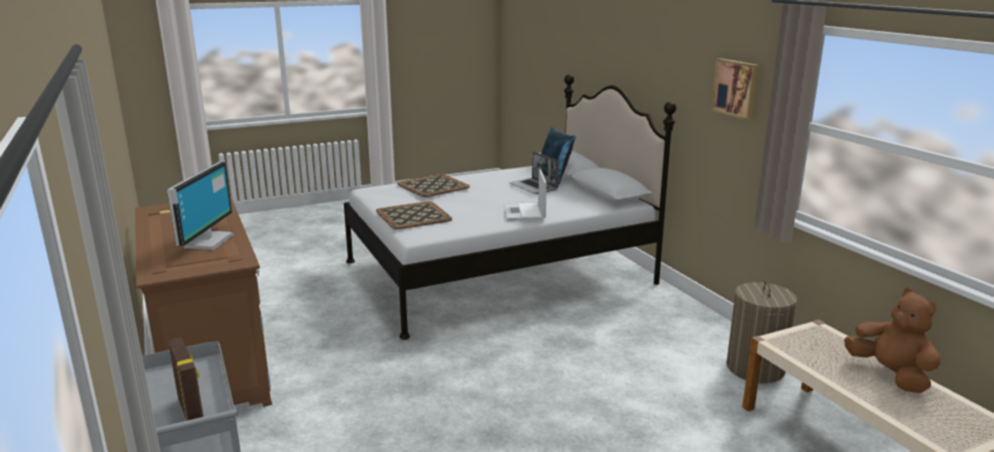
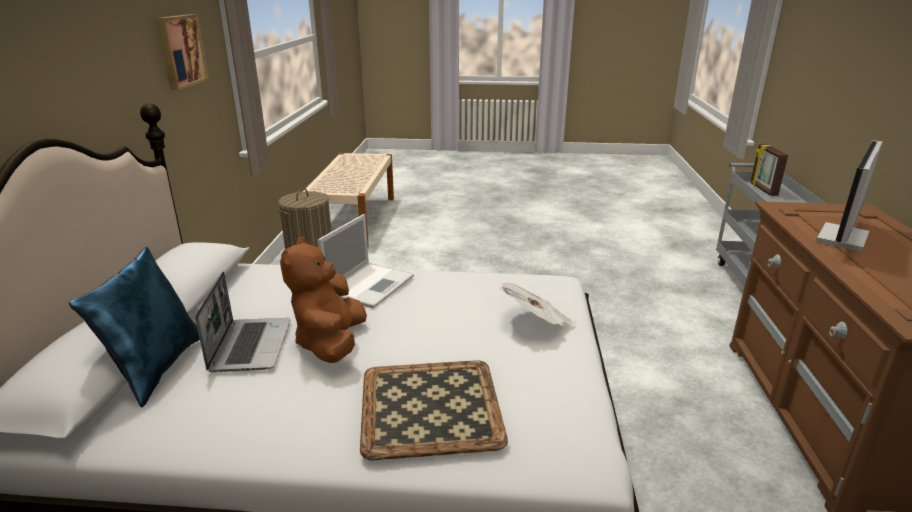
camera: 150 degrees left, 5 degrees up
(413, 216) = (536, 322): tray -> newspaper
(890, 375) = (339, 171): brown plush toy -> brown plush toy (331, 343)

